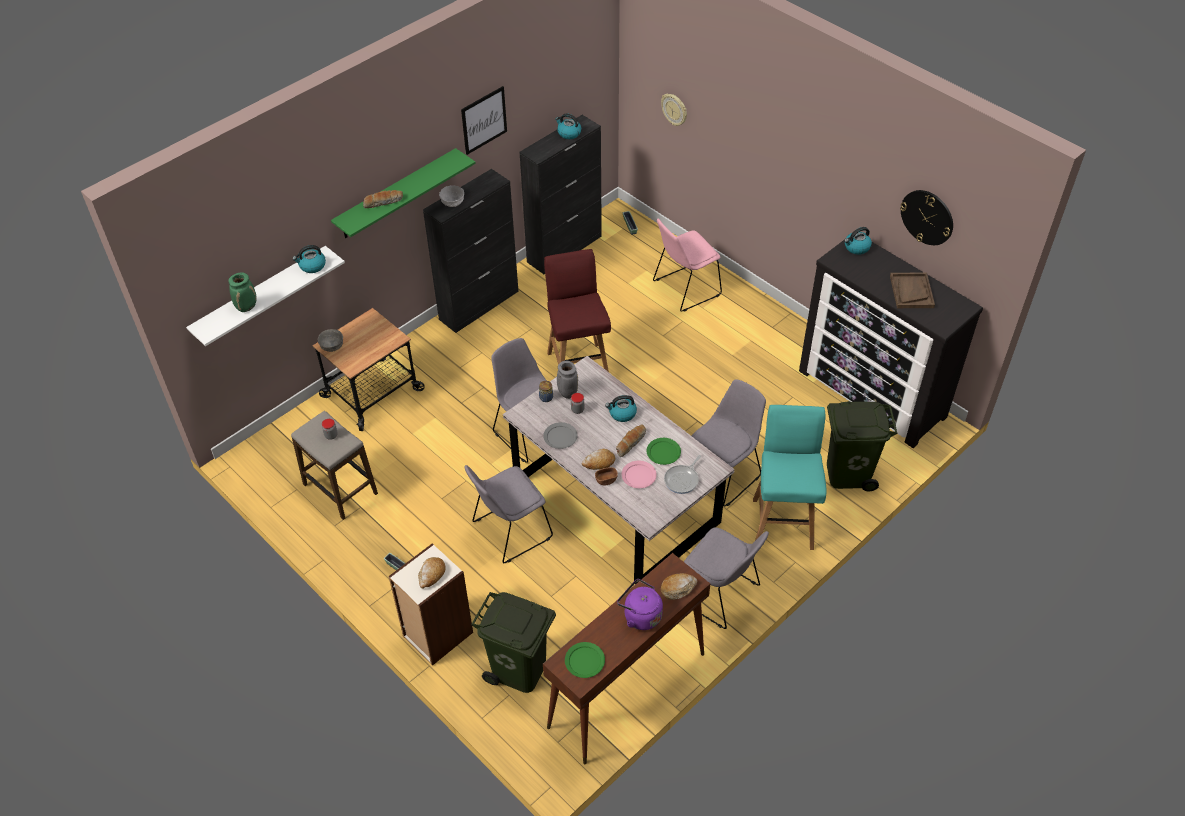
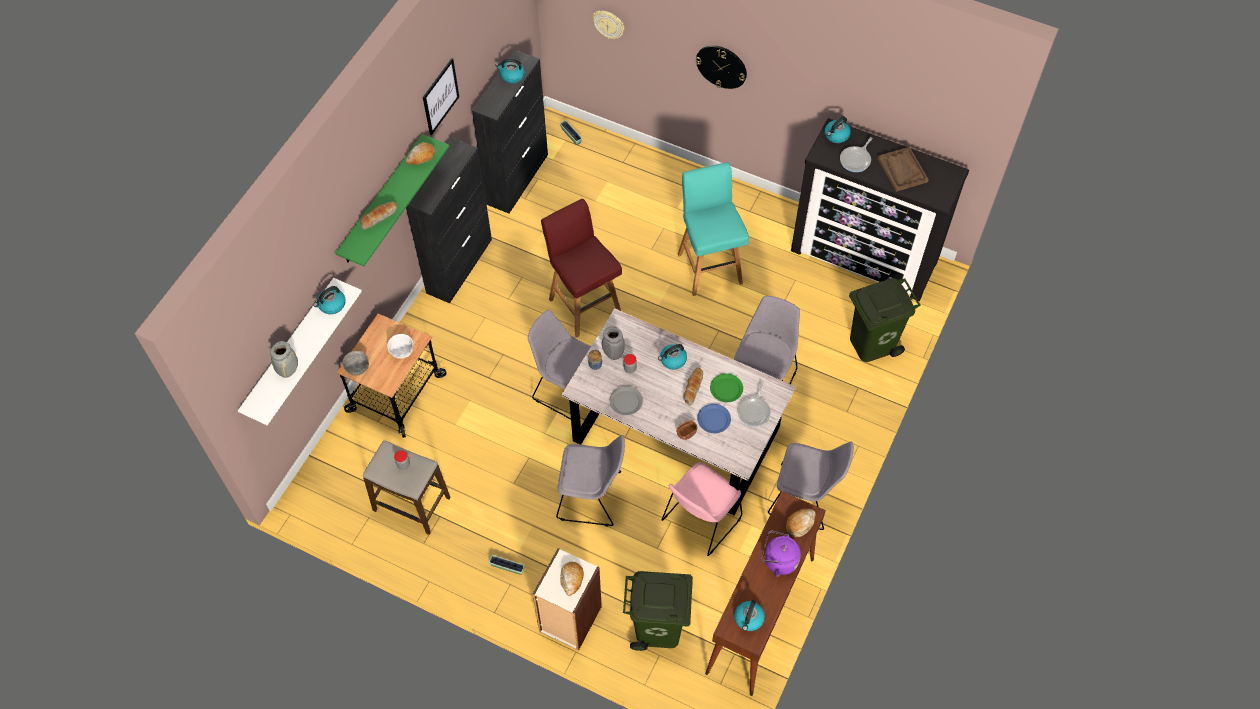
camera: 20 degrees left, 10 degrees up
(247, 307) = (288, 370): green vase -> grey vase
(453, 202) = (432, 188): white bowl -> white bowl (402, 351)
(509, 531) = (592, 496): grey chair -> grey chair turned 120 degrees counterclockwise
(585, 661) = (749, 619): green plate -> kettle
(599, 463) = (672, 417): bread -> bread (421, 157)
(639, 475) = (714, 419): pink plate -> blue plate
(684, 289) = (652, 192): pink chair -> pink chair (700, 521)
(783, 522) = (833, 410): turquoise stool -> turquoise stool (709, 267)
(868, 272) = (856, 160): none -> frying pan
(927, 217) = (904, 99): wall clock -> wall clock (721, 66)

